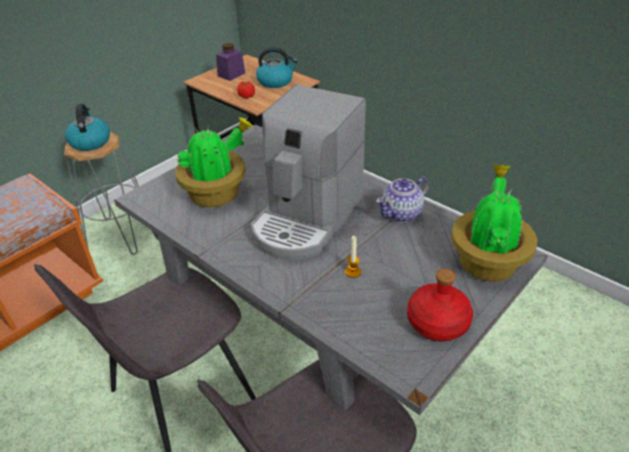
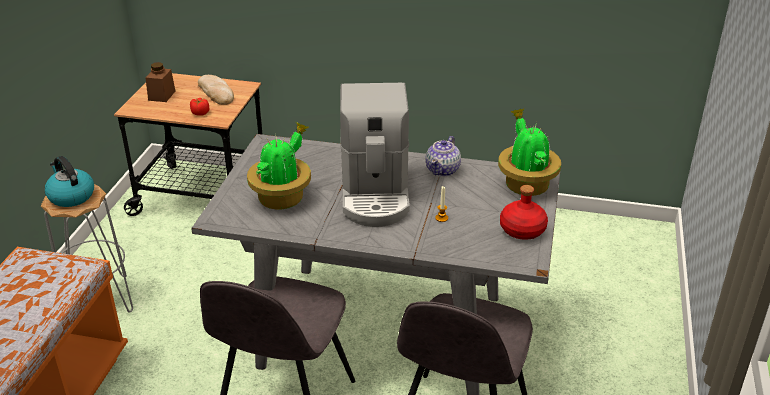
camera: 30 degrees left, 5 degrees down
(231, 74) = (162, 95): purple jar -> brown jar
(276, 81) = (216, 92): kettle -> bread

